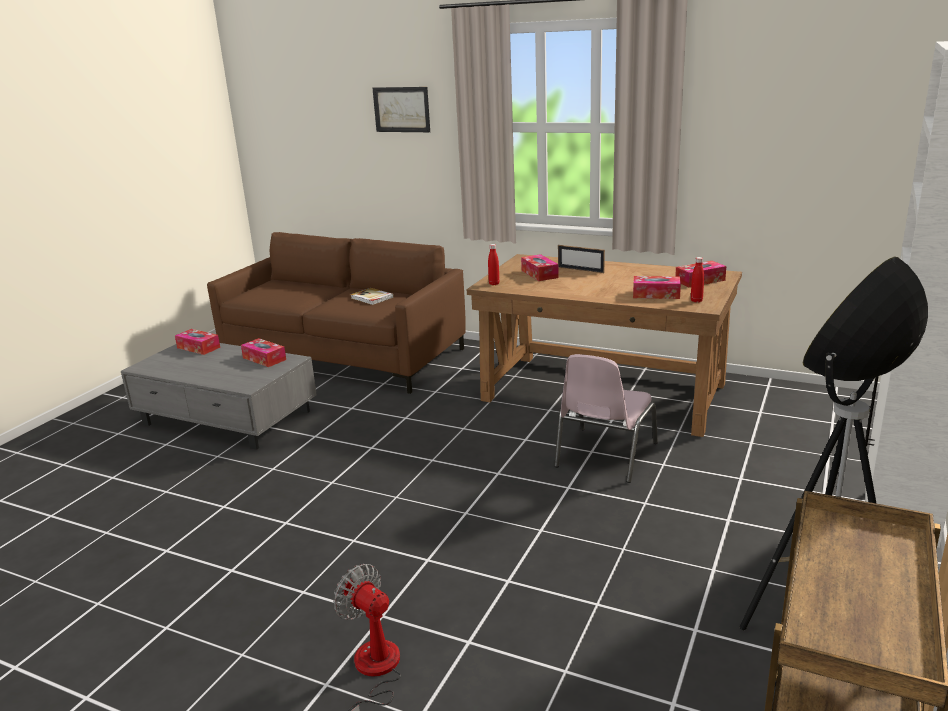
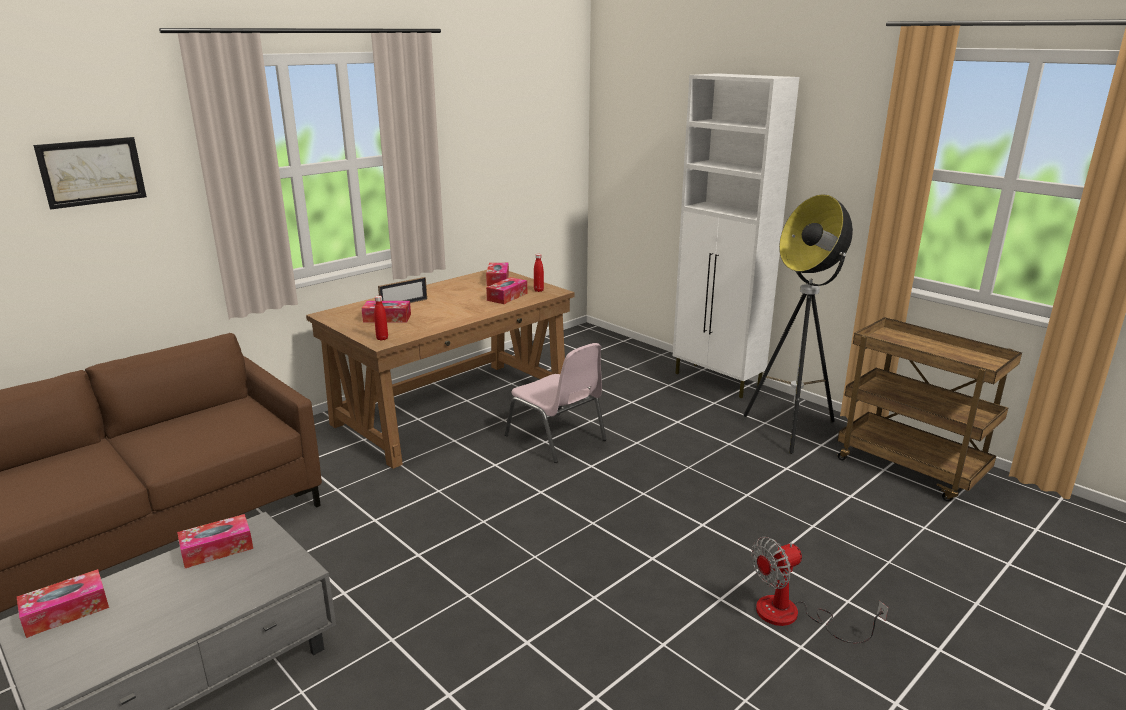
camera: 70 degrees left, 0 degrees up
(371, 298) = (195, 426): book -> none

